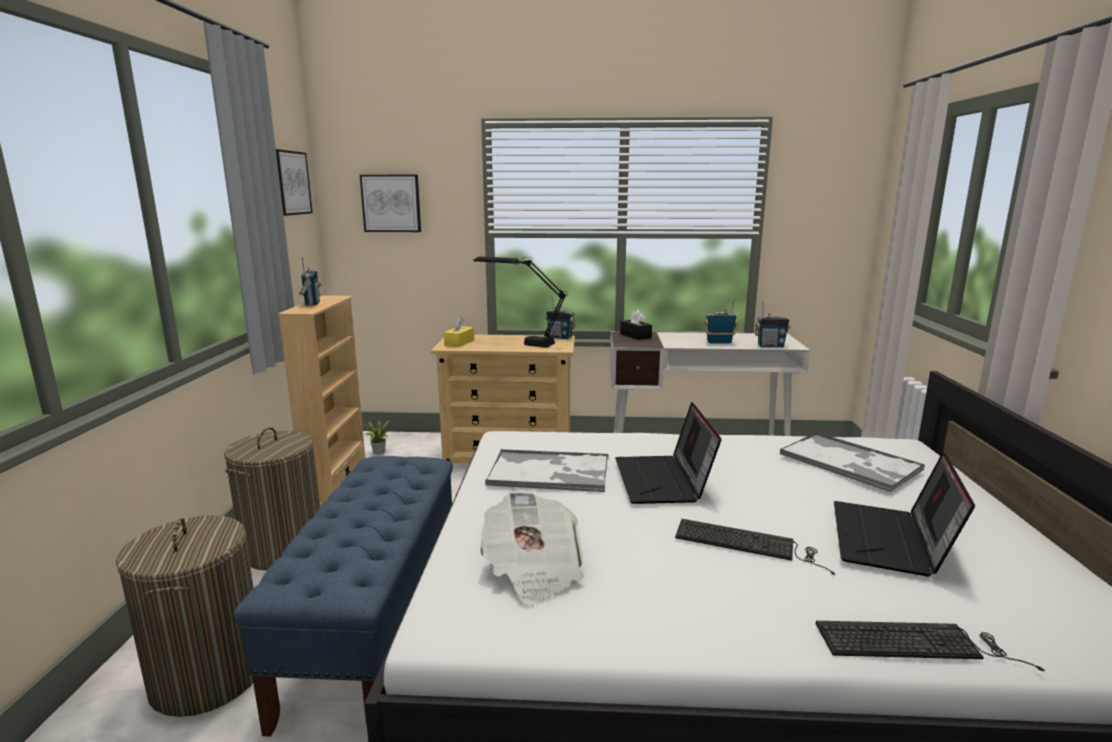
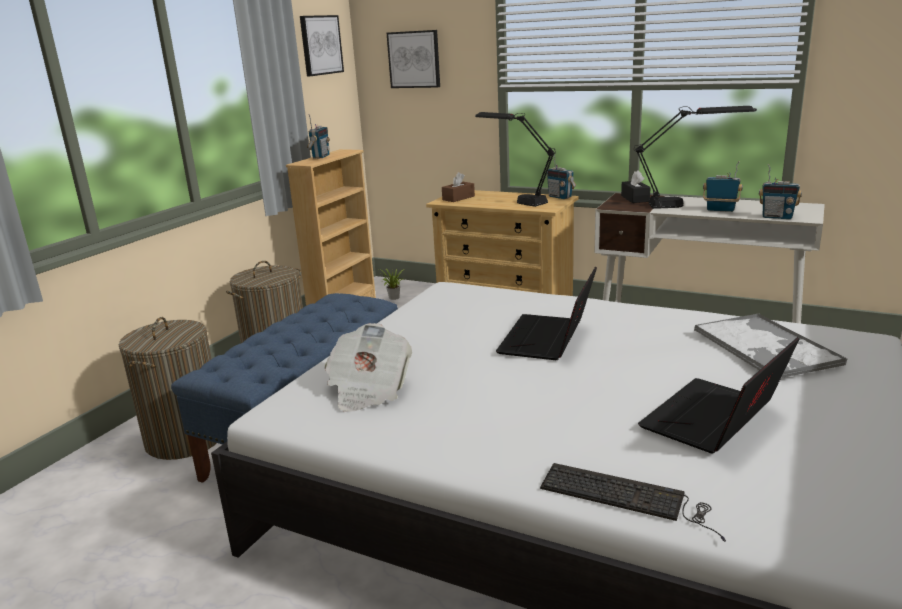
camera: 25 degrees right, 5 degrees up
(459, 343) = (458, 198): yellow tissue box -> brown tissue box
(550, 472) = (456, 320): tray -> none
(687, 339) = (688, 204): none -> black table lamp
(748, 544) = (568, 400): keyboard -> none

